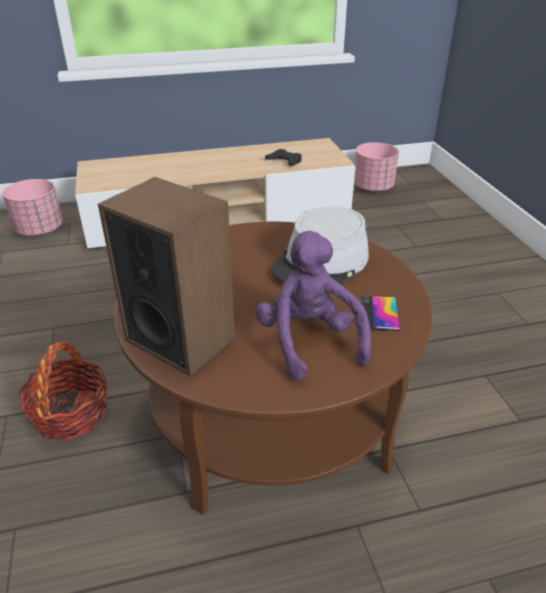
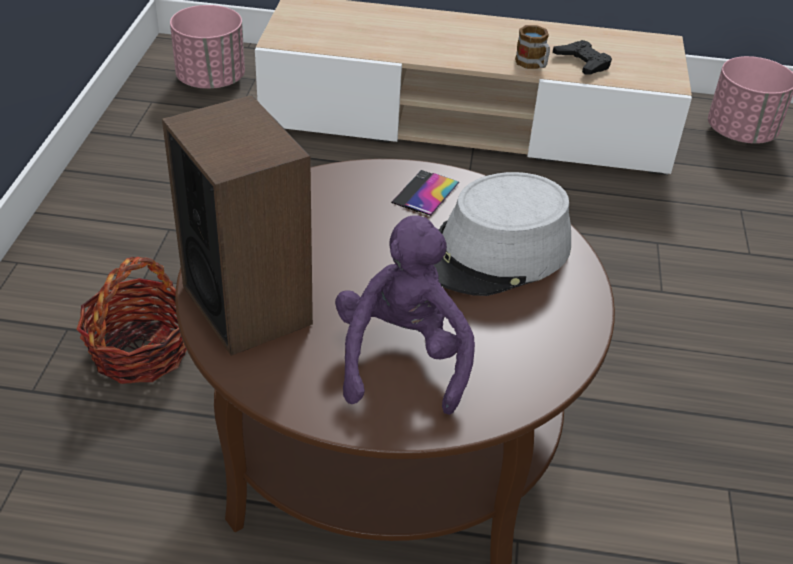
camera: 20 degrees right, 5 degrees up
(257, 168) = (533, 64): none -> mug
(379, 313) = (520, 350): phone -> phone (425, 193)

